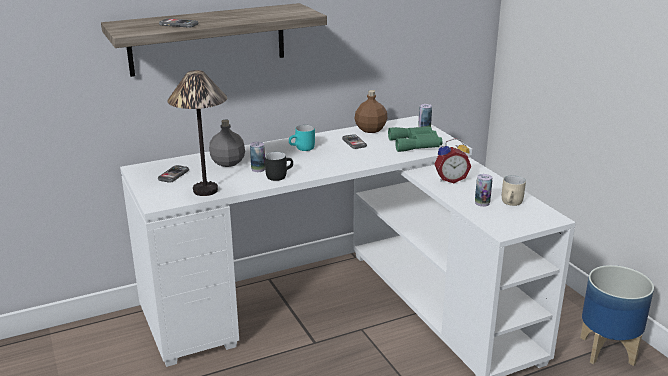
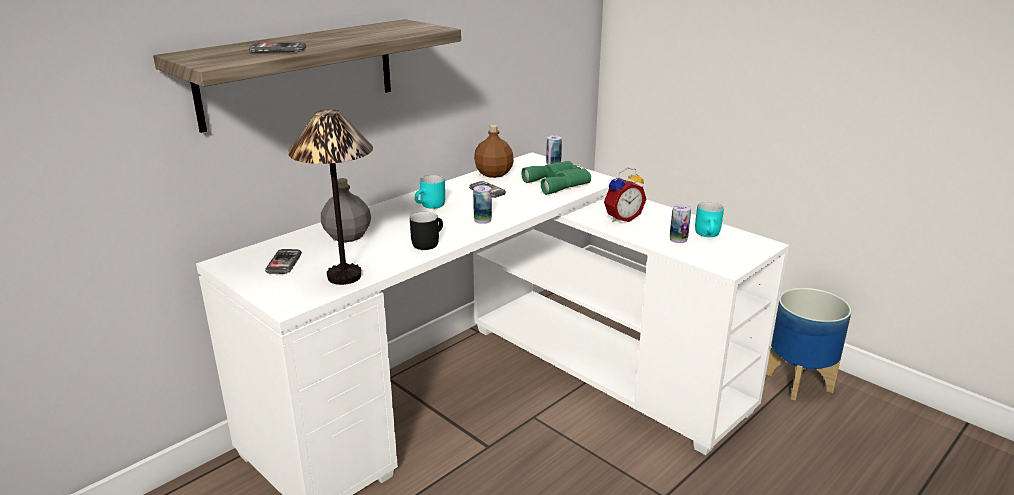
camera: 20 degrees left, 0 degrees up
(258, 169) = (394, 239): can -> can (482, 220)
(512, 203) = (709, 234): beige mug -> turquoise mug

